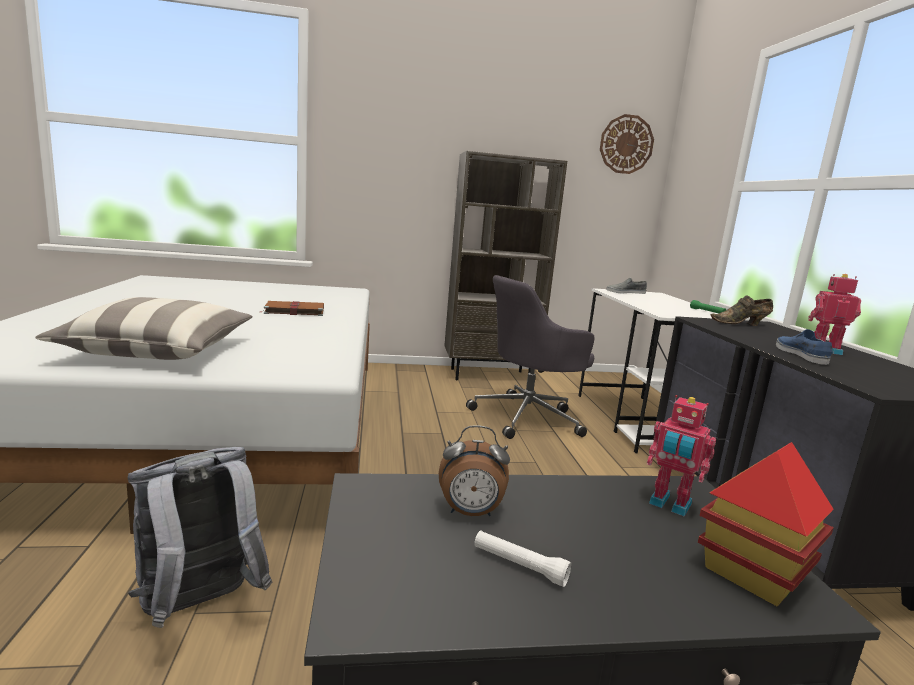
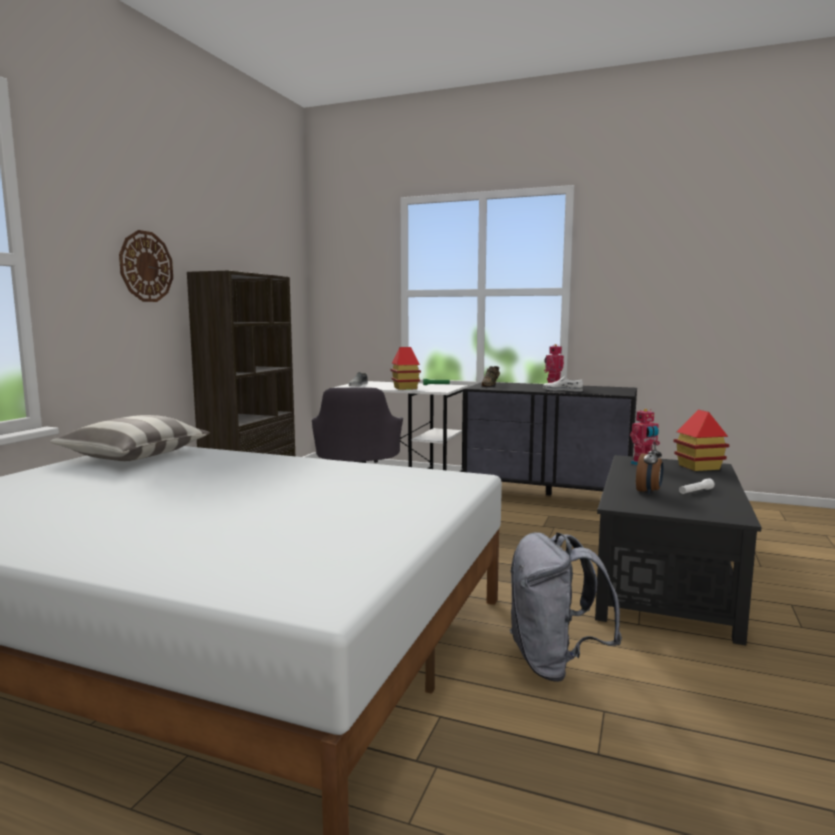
camera: 60 degrees left, 5 degrees down
(159, 351) = (366, 515): pillow -> pillow (134, 456)
(293, 311) = (231, 470): brown book -> none
(626, 144) = (286, 257): wall clock -> wall clock (146, 266)
(647, 304) = (405, 388): none -> toy house
(801, 355) = (562, 390): blue shoe -> white shoe

